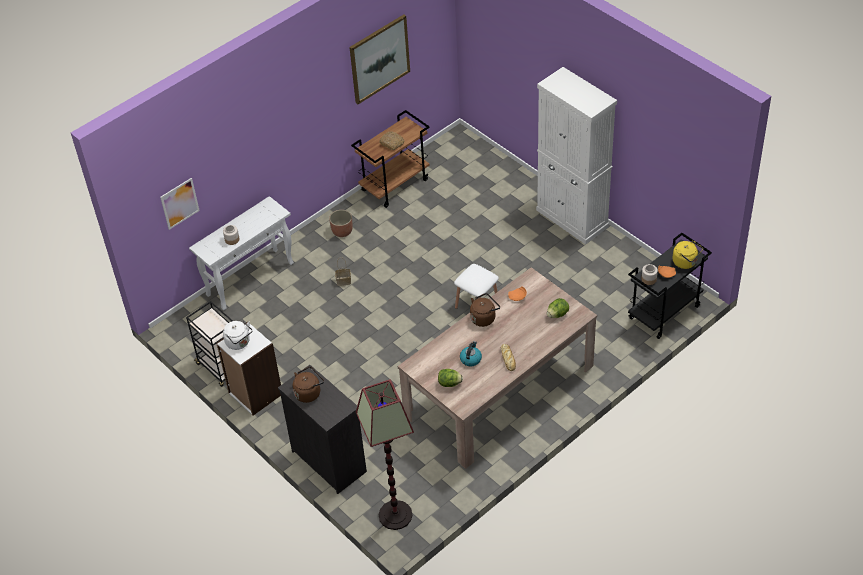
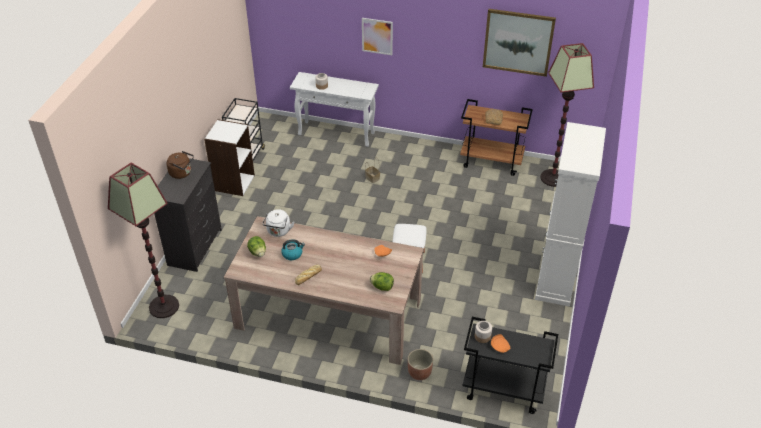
camera: 55 degrees right, 5 degrees down
(179, 203) = (298, 30): picture -> picture (377, 36)
(239, 343) = (224, 129): white kettle -> white kettle (278, 231)
(342, 231) = (420, 156): planter -> planter (419, 372)
(452, 156) = (553, 178): none -> floor lamp
(484, 318) = (343, 243): brown kettle -> none
(686, 262) = (527, 356): yellow kettle -> none

